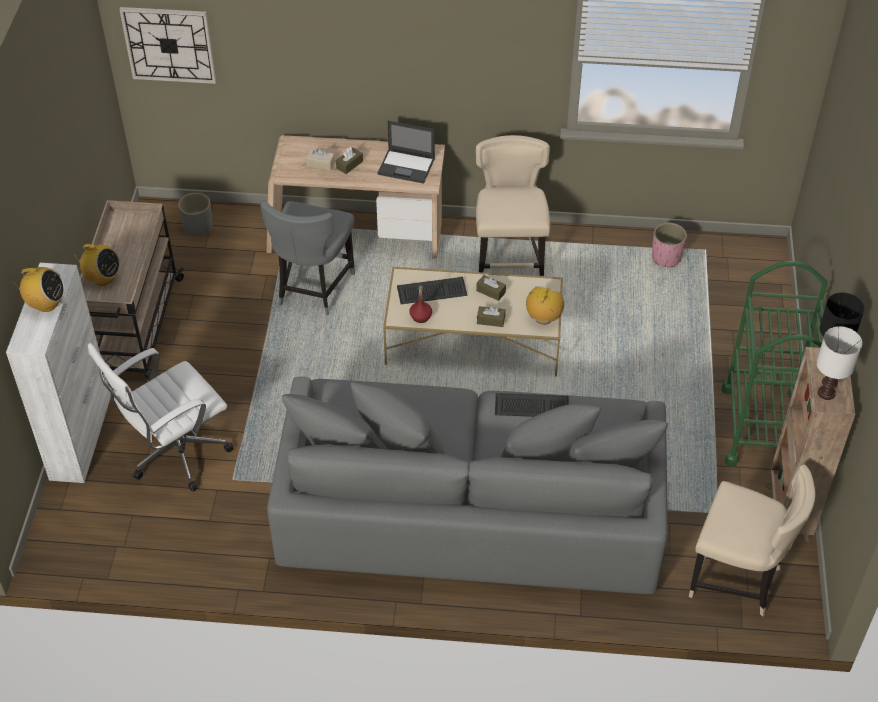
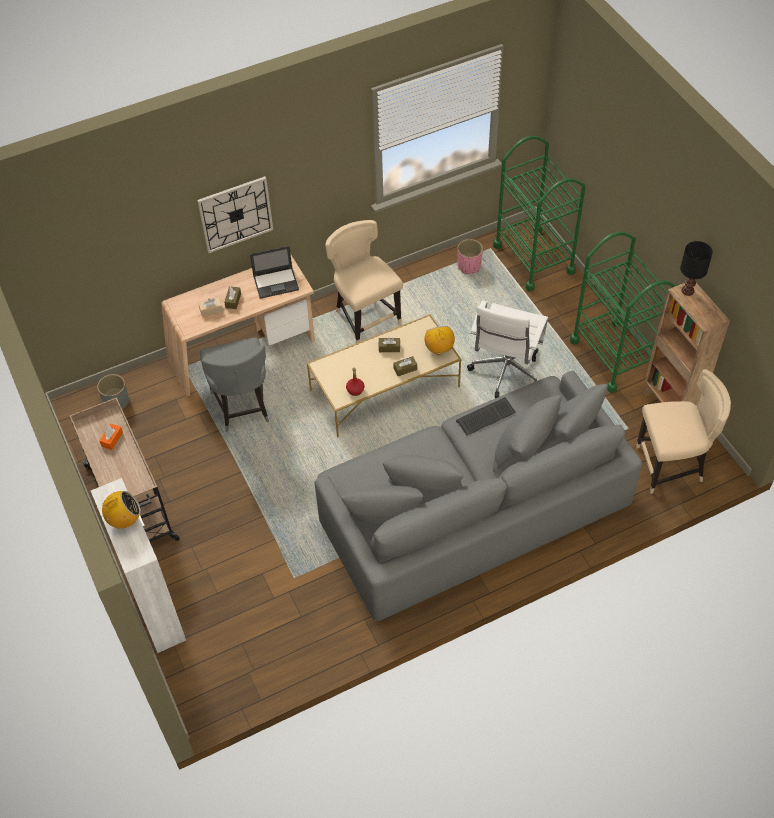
camera: 30 degrees left, 5 degrees up
(103, 278) = (113, 478): radio -> none
(131, 242) = (112, 439): none -> orange tissue box
(169, 44) = (57, 269): wall clock -> wall clock (235, 214)
(175, 455) = (238, 583): white office chair -> white office chair (505, 372)
(431, 293) = (349, 369): keyboard -> none
(748, 282) = (533, 258): none -> green cart
(825, 393) = (702, 315): white table lamp -> none

